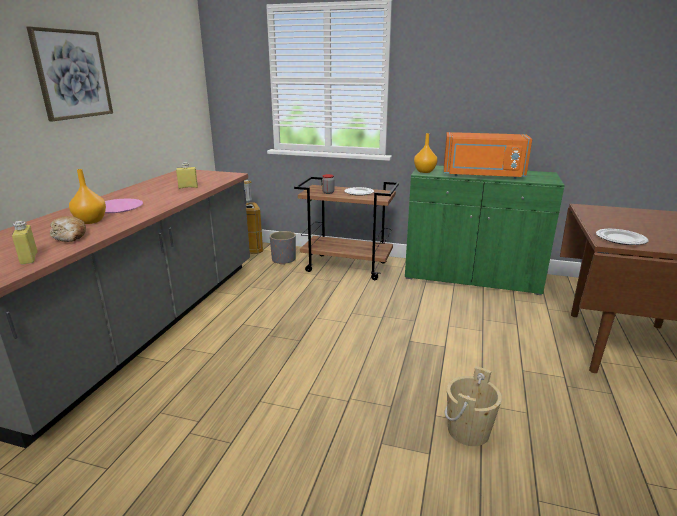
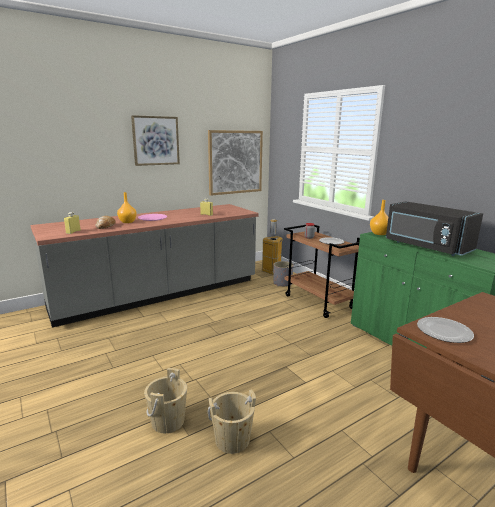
camera: 40 degrees right, 5 degrees down
(175, 105) = (235, 162): none -> picture
(390, 455) = (168, 421): none -> beige bucket
(482, 175) = (425, 247): orange microwave -> black microwave

